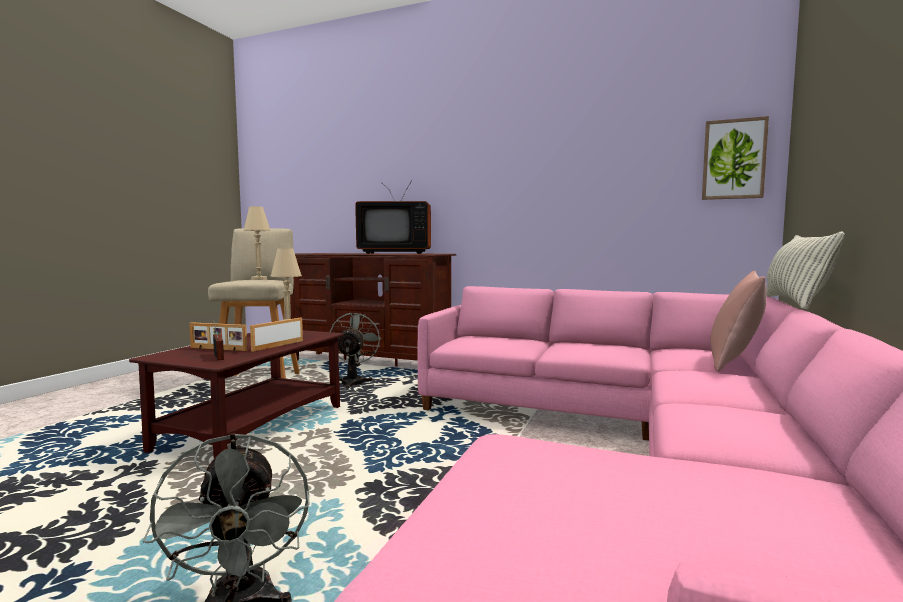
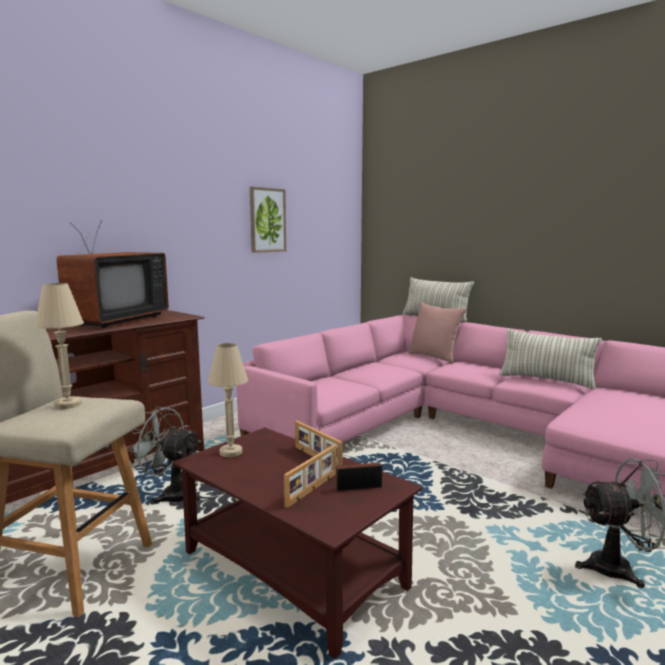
camera: 70 degrees left, 5 degrees up
(733, 159) = (342, 221): picture -> picture (267, 220)
(753, 426) = (546, 380): none -> pillow

